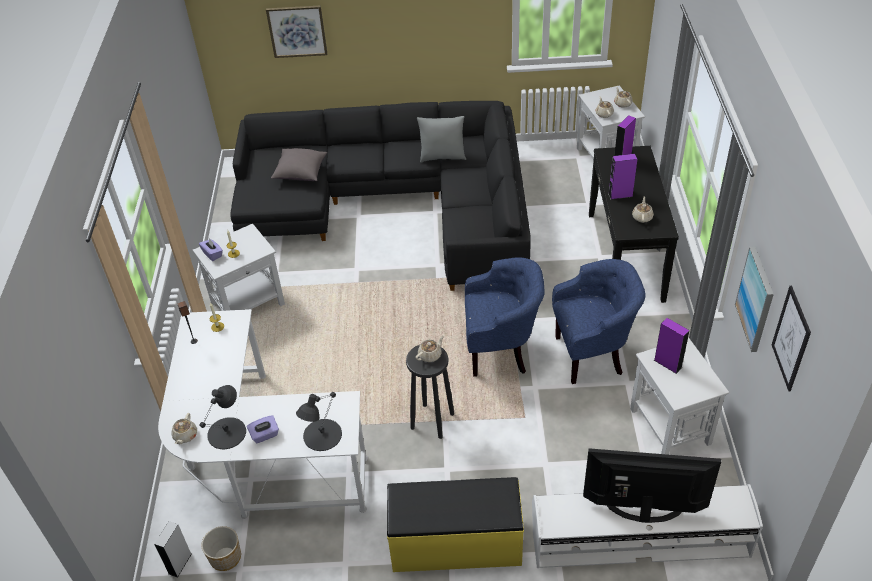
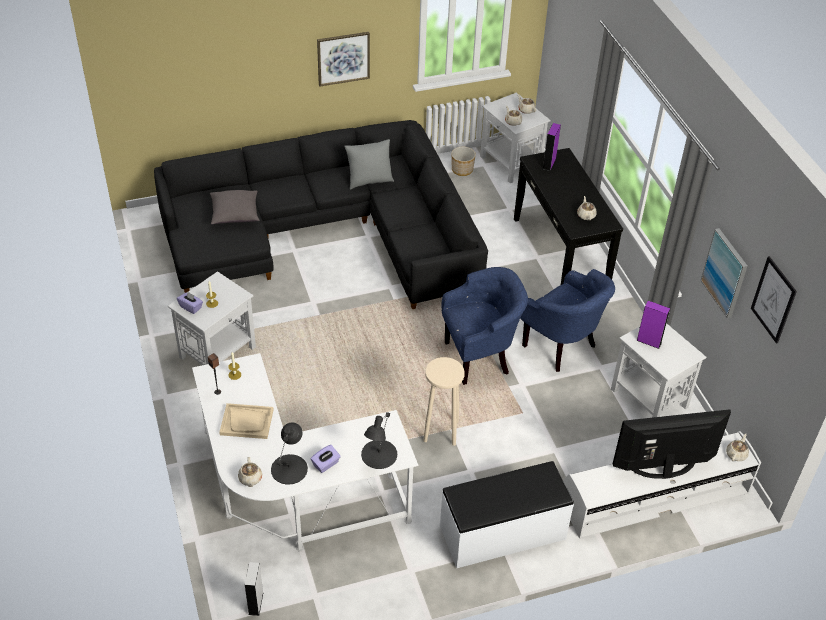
camera: 20 degrees left, 0 degrees up
(208, 377) = (247, 422): none -> beige tray
(225, 557) = (297, 589): planter -> planter (462, 170)
(297, 31) = (211, 72): picture -> picture (343, 58)
(430, 355) = (446, 367): beige teapot -> beige teapot (736, 454)
(432, 421) = (441, 431): black stool -> beige stool
(456, 544) = (503, 533): yellow bench -> white bench
(593, 355) = (562, 347): blue armchair -> blue armchair turned 75 degrees clockwise
(620, 195) = (559, 197): purple speaker -> none

